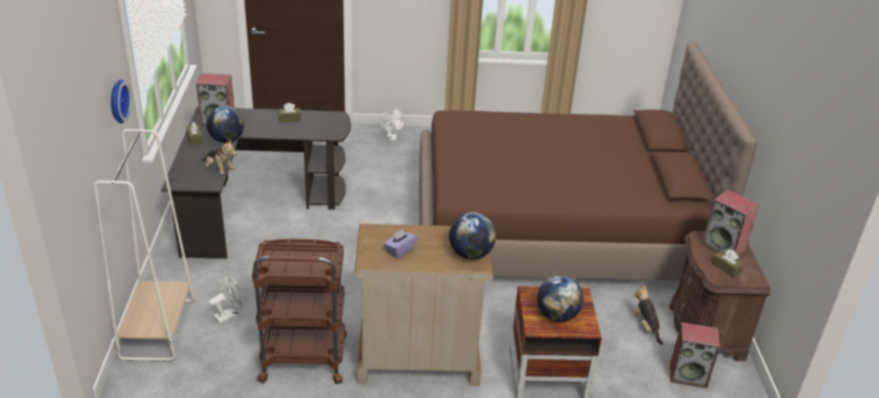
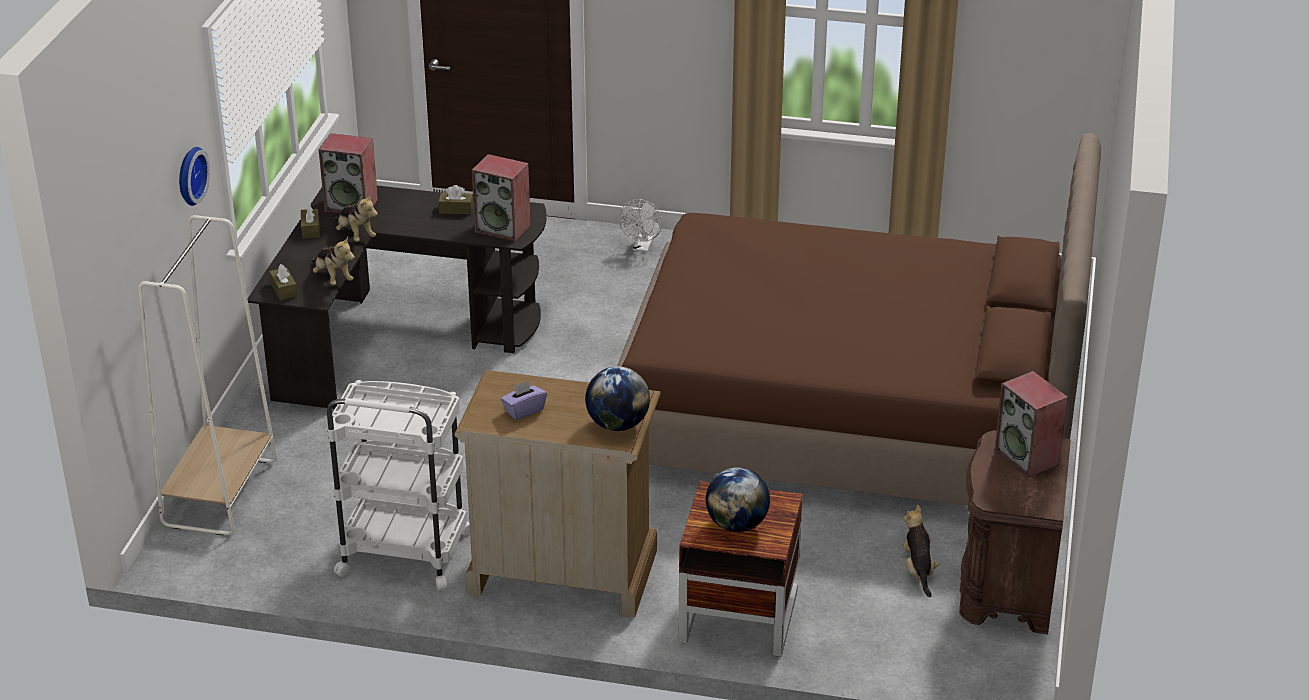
camera: 15 degrees right, 0 degrees up
(227, 140) = (355, 235): globe -> plush toy
(229, 315) = (320, 486): white fan -> none
(304, 358) = (405, 553): brown cart -> white cart
(688, 375) = (949, 641): speaker -> speaker (504, 228)
(726, 268) = (1012, 487): brown tissue box -> brown tissue box (284, 290)

